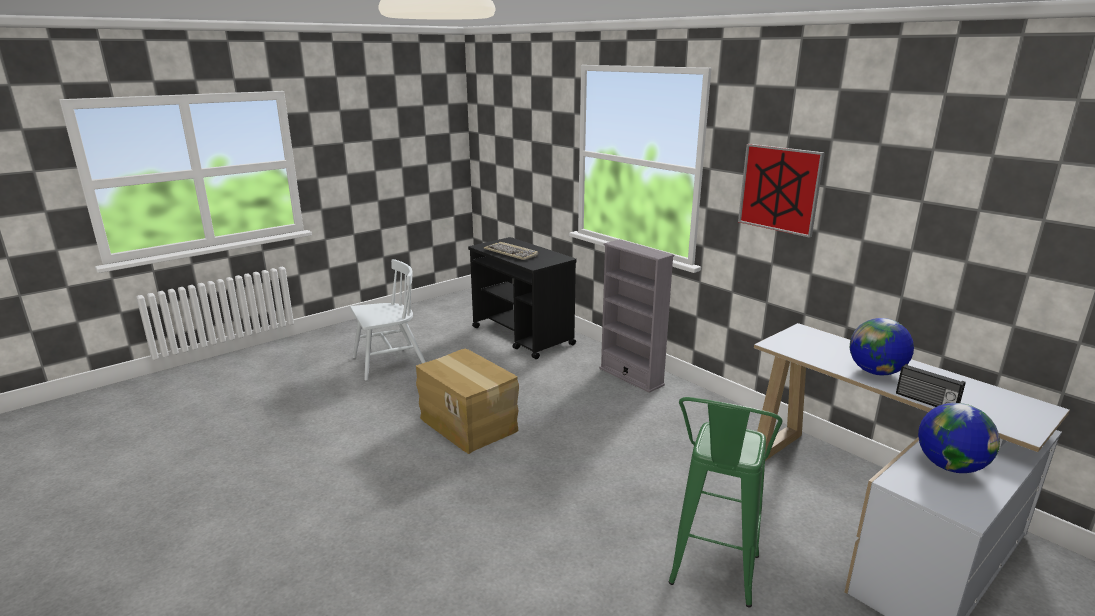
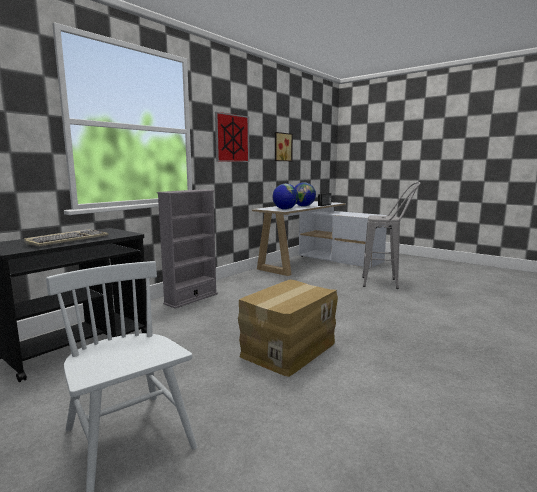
camera: 100 degrees left, 10 degrees down
(712, 581) = (387, 283): green stool -> grey stool
(935, 226) = (282, 147): none -> picture
(950, 466) = (352, 214): globe -> globe (285, 209)

